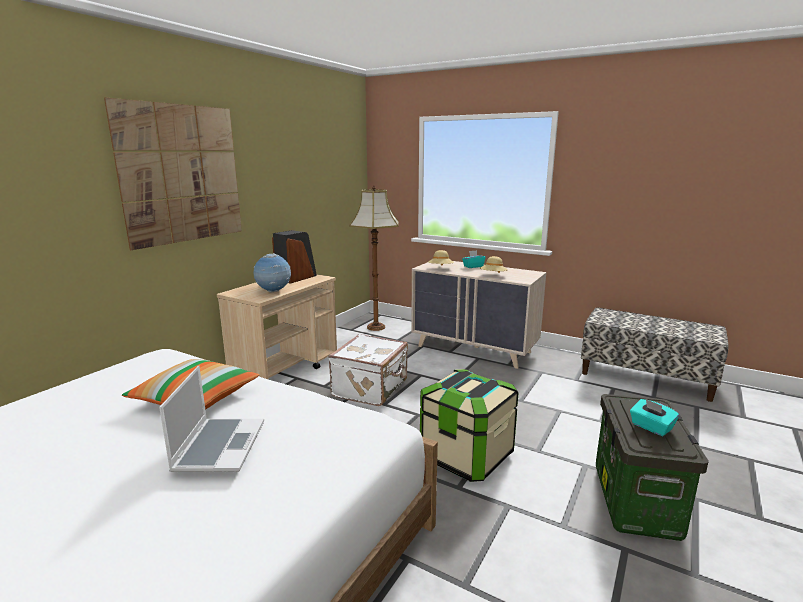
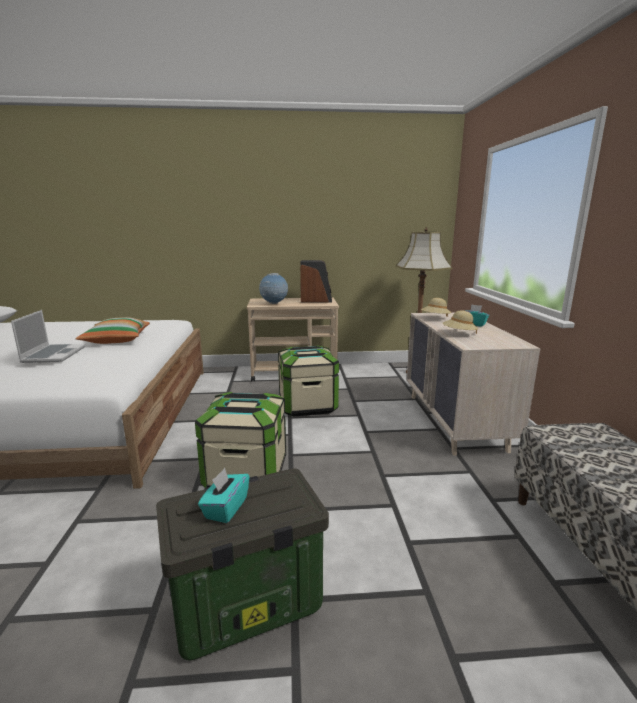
camera: 55 degrees right, 0 degrees up
(182, 174) = (233, 209): picture -> none
(219, 446) = (54, 354): laptop -> laptop turned 60 degrees counterclockwise
(371, 388) = (307, 405): white suitcase -> storage box

